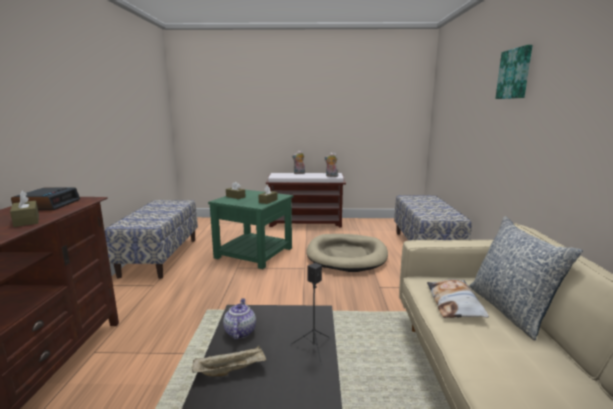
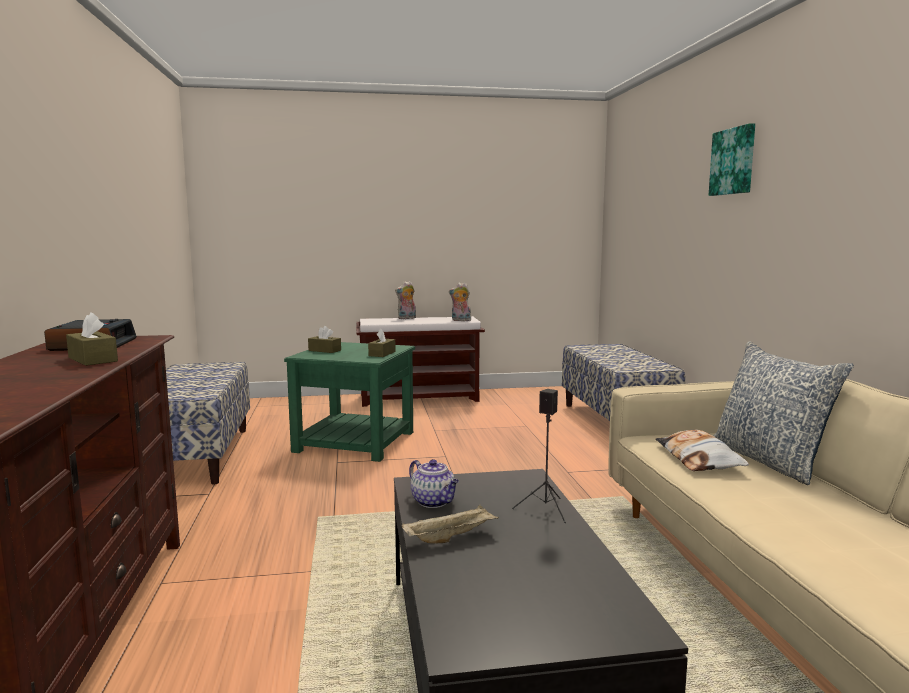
camera: 10 degrees left, 5 degrees down
(240, 331) = (434, 502): teapot -> teapot turned 150 degrees clockwise
(346, 255) = (503, 437): beige dog bed -> none

